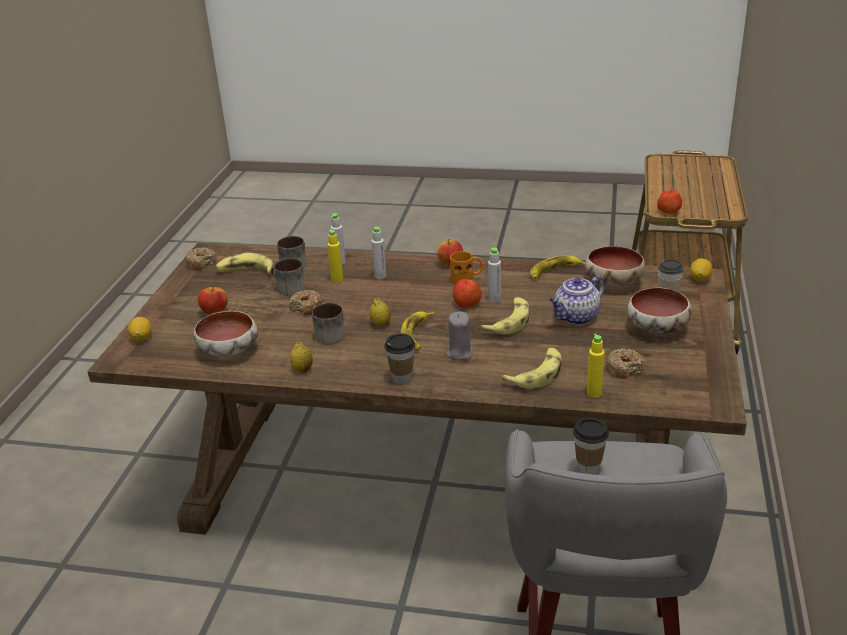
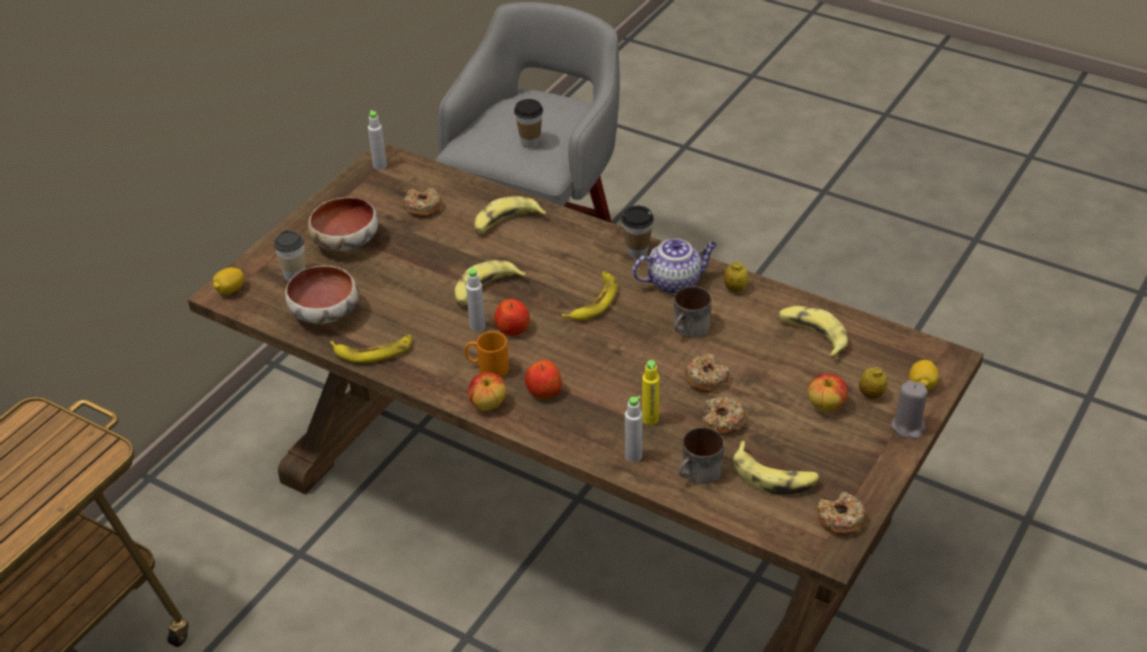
camera: 160 degrees left, 10 degrees up
(230, 350) = (812, 336): bowl -> banana
(287, 288) = (722, 422): mug -> donut
(380, 276) = (591, 408): grey bottle -> grey bottle (380, 166)
(381, 324) = (627, 326): lemon -> lemon (871, 394)
(459, 353) = (564, 265): grey candle -> grey candle (908, 426)
(576, 317) = (412, 276): teapot -> teapot (675, 281)
(594, 393) = (472, 192): yellow bottle -> none
(668, 211) = (100, 445): apple -> apple (543, 391)

